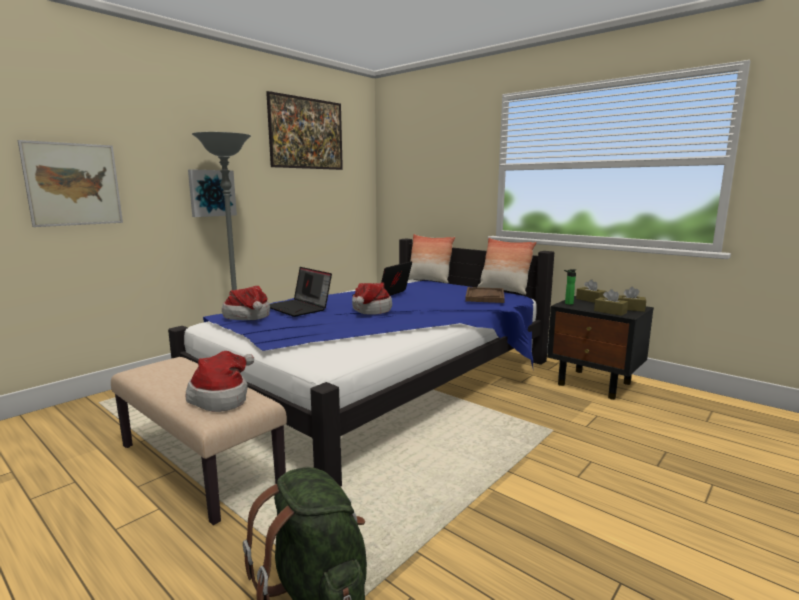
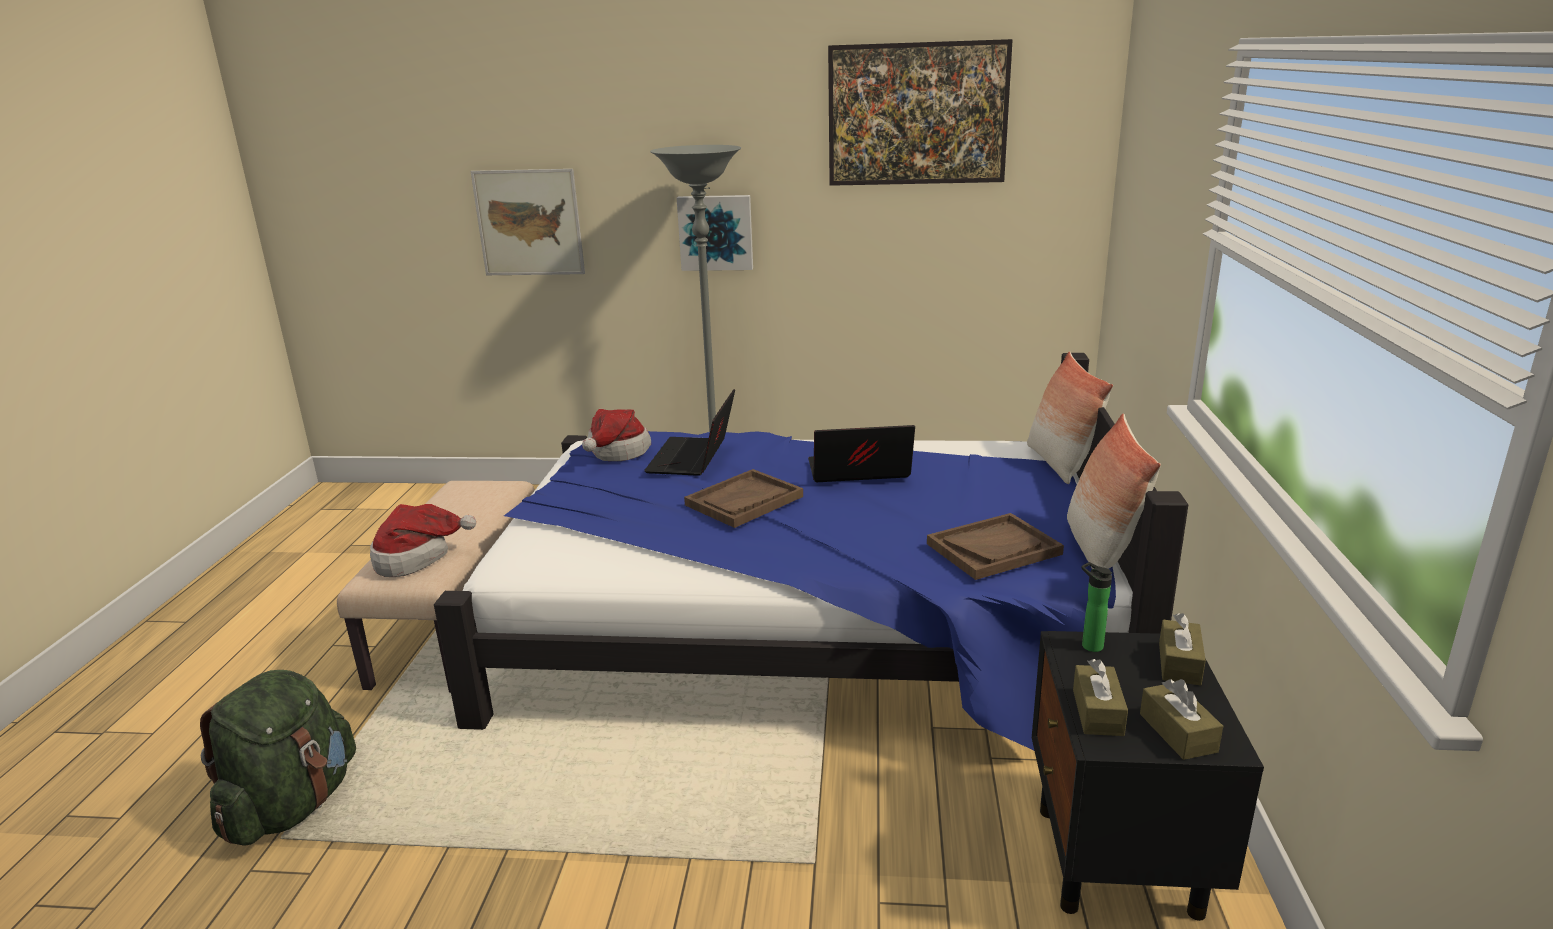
camera: 55 degrees right, 10 degrees up
(370, 310) = (744, 501): hat -> brown tray

